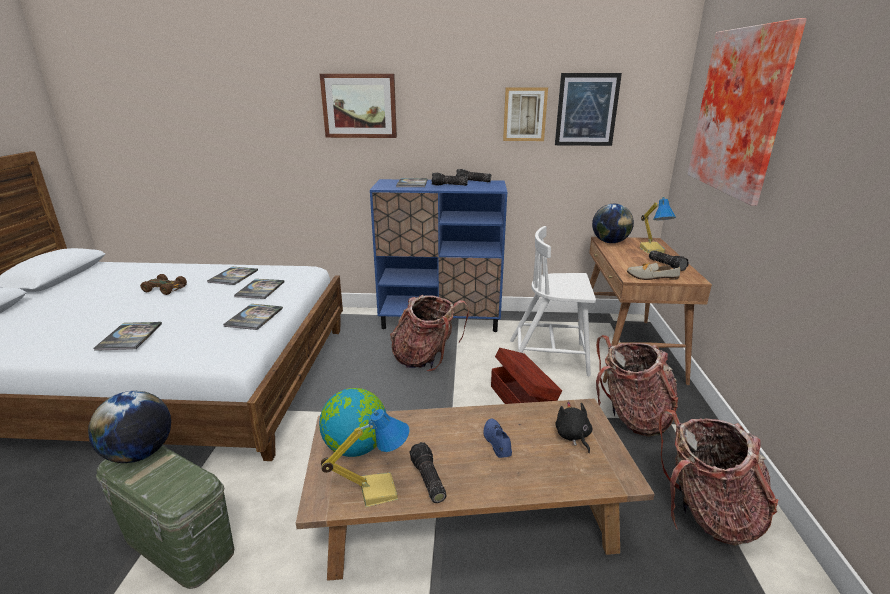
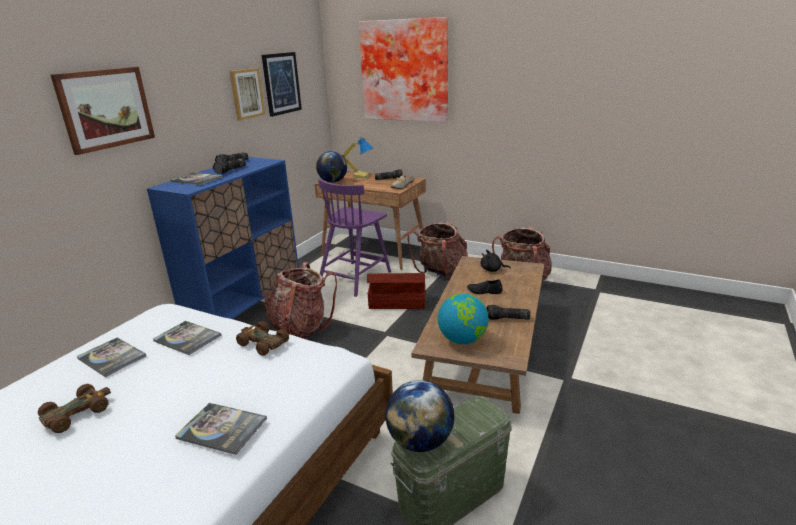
camera: 65 degrees left, 0 degrees up
(254, 317) = (262, 343): book -> brown toy car
(377, 490) = (509, 337): table lamp -> none
(497, 441) = (484, 291): blue shoe -> black shoe
(549, 357) = (355, 278): white chair -> purple chair

